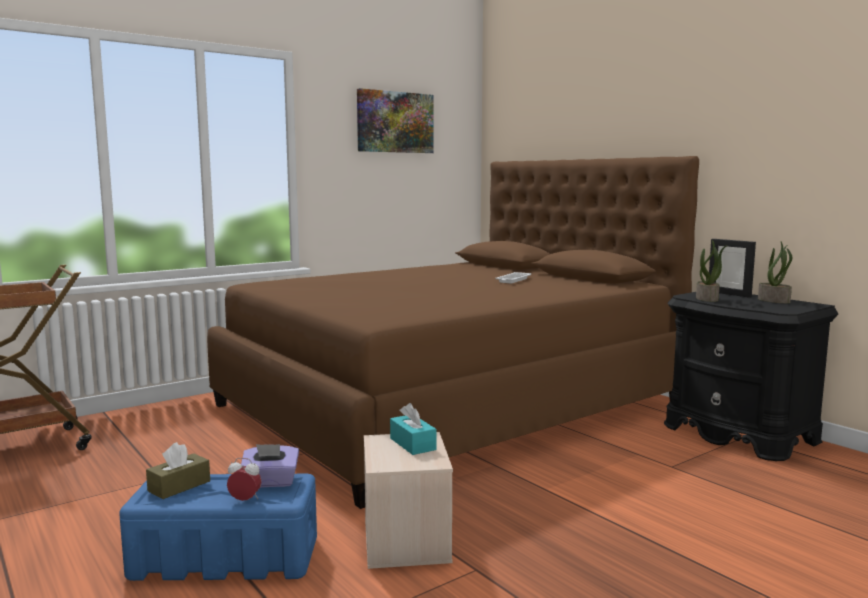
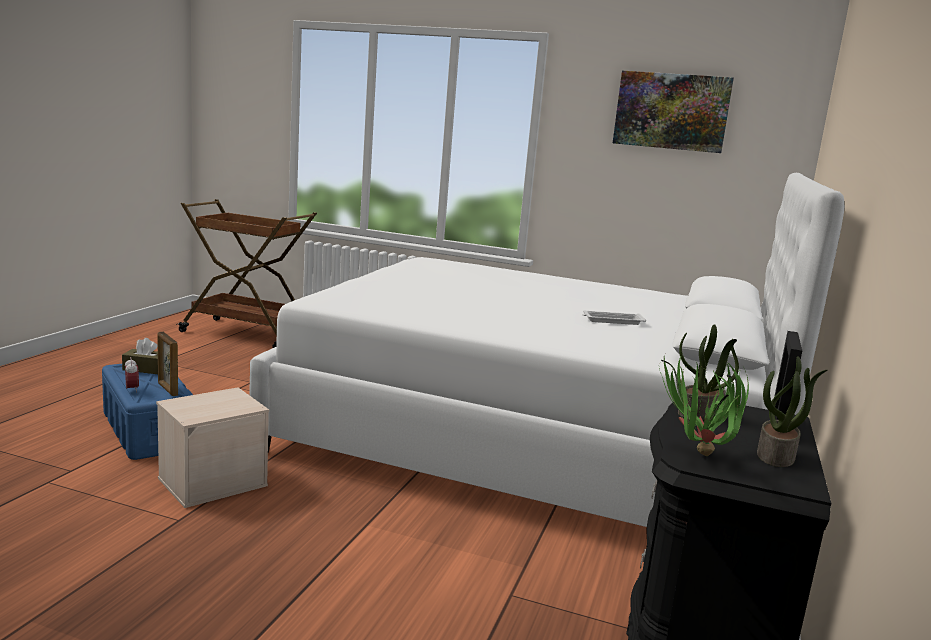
camera: 55 degrees right, 5 degrees up
(270, 482) = (167, 389): purple tissue box -> picture frame
(412, 444) = (229, 405): turquoise tissue box -> none
(449, 405) = (531, 440): brown bed -> white bed
(778, 309) = (696, 457): none -> potted plant

